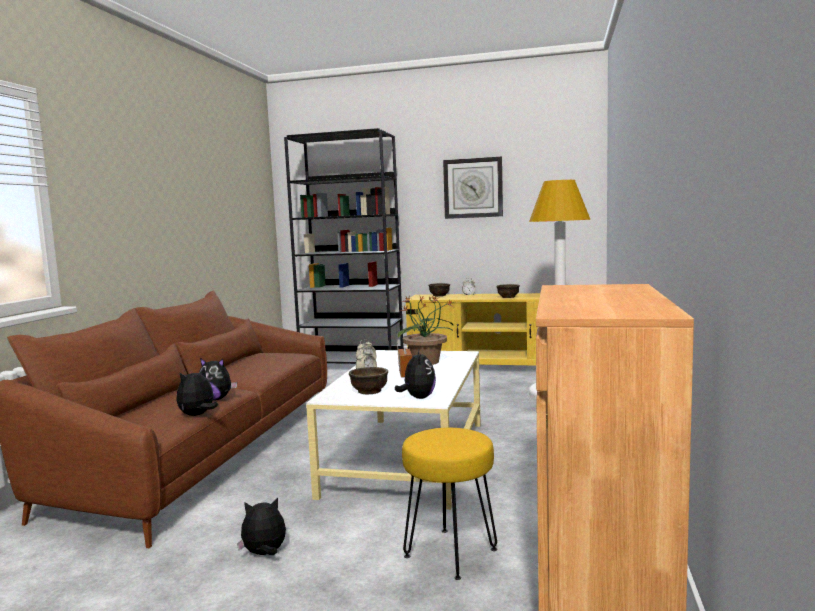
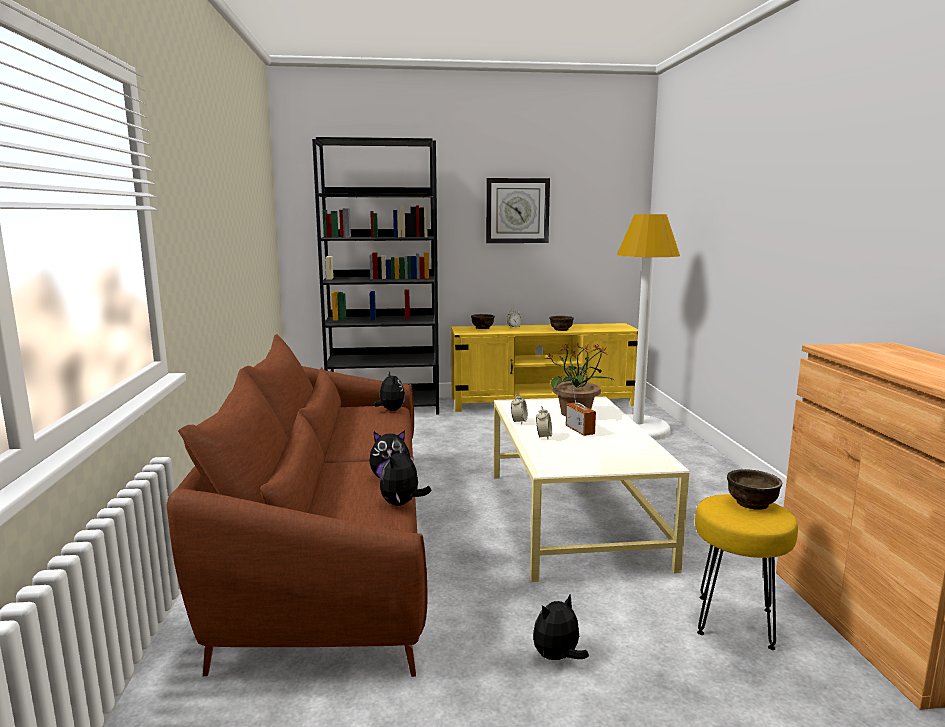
camera: 20 degrees left, 5 degrees up
(369, 391) = (579, 457): brown bowl -> brown bowl (752, 503)
(418, 398) = (642, 461): plush toy -> plush toy (390, 410)

